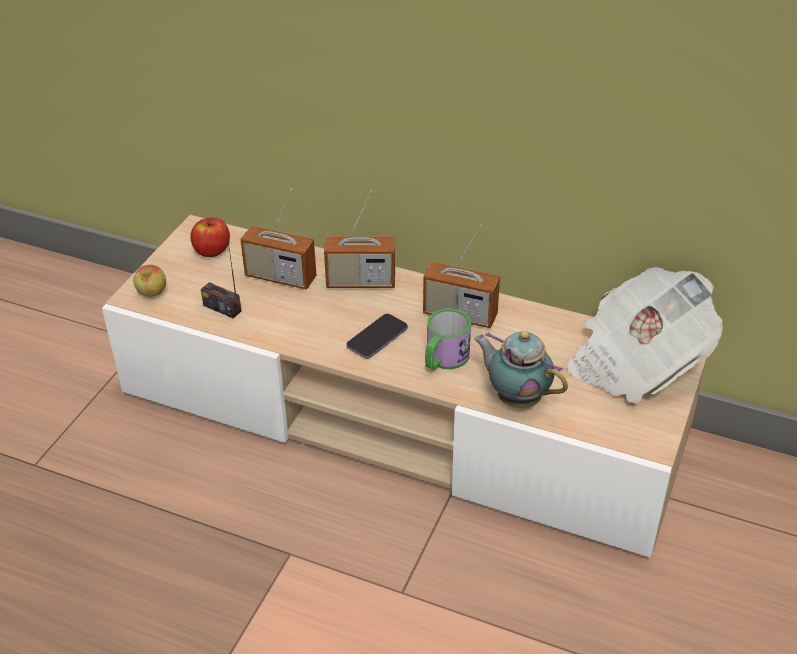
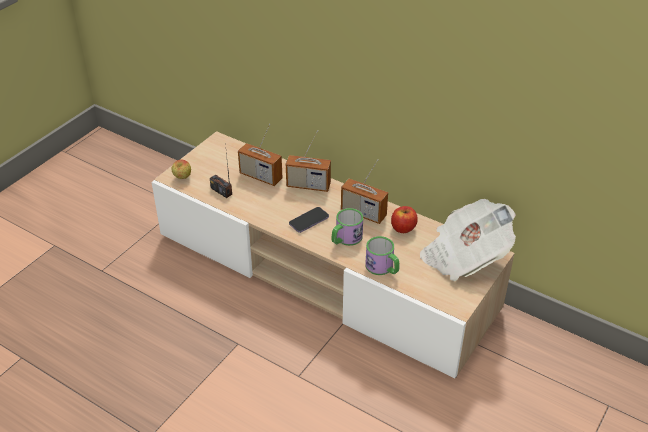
camera: 10 degrees right, 0 degrees up
(212, 250) = (224, 155): apple -> apple (403, 228)
(516, 398) = (383, 268): teapot -> mug

